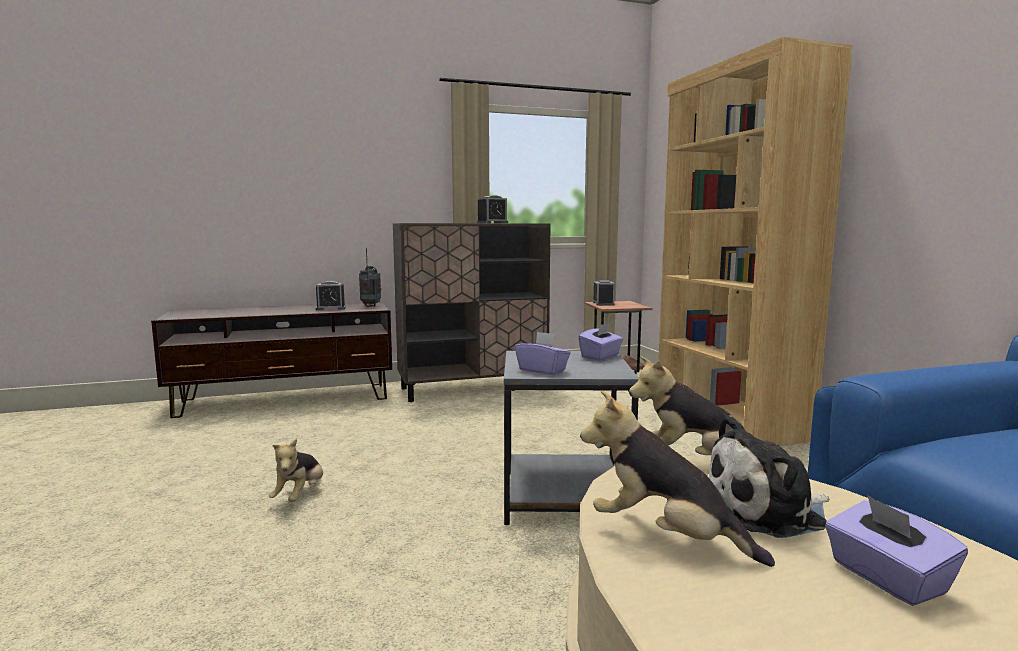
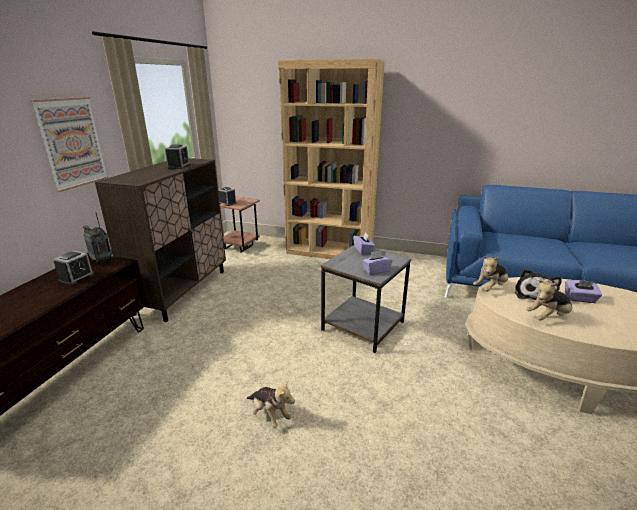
camera: 55 degrees left, 15 degrees up
(396, 186) = (72, 143): none -> picture

